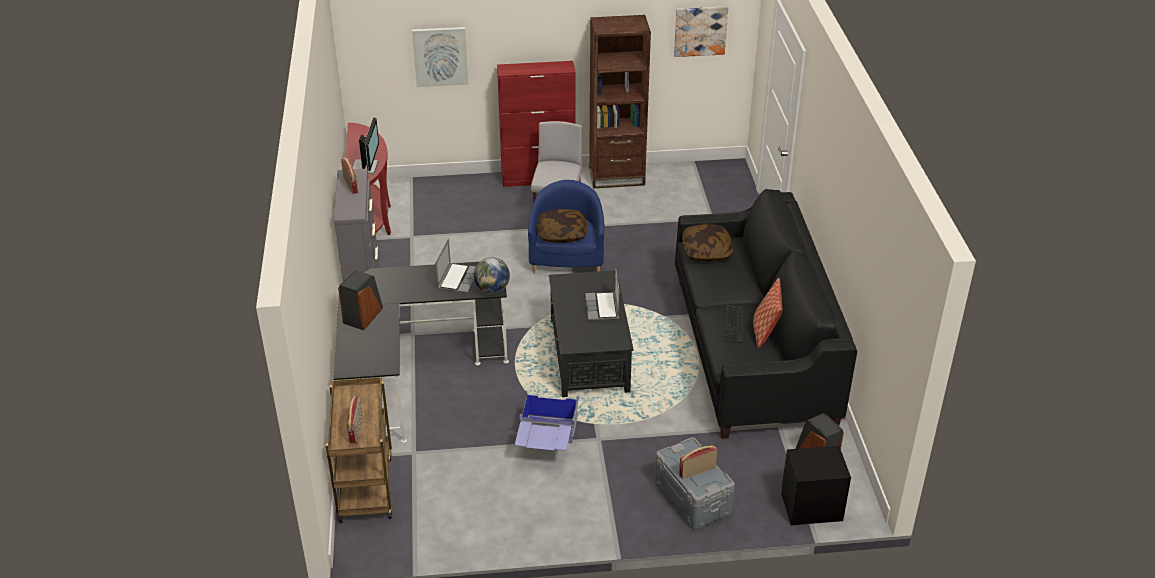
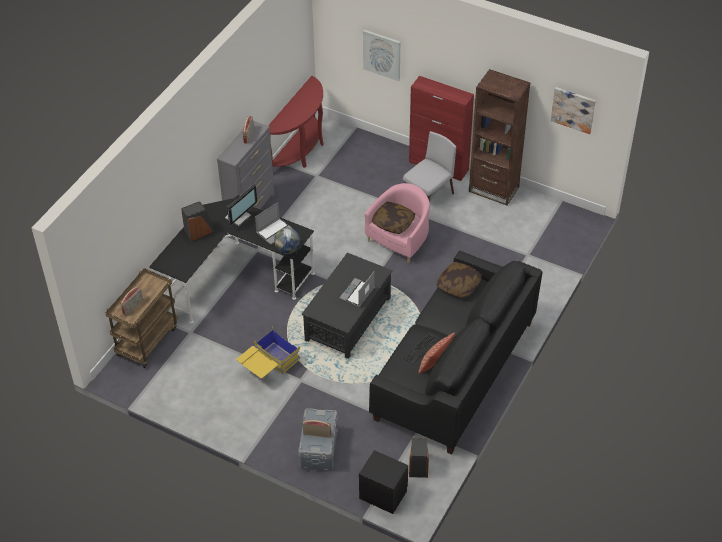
camera: 35 degrees right, 10 degrees up
(366, 167) = (292, 118): monitor -> monitor (239, 217)
(546, 443) = (268, 366): blue storage box -> yellow storage box
(567, 258) = (400, 239): blue armchair -> pink armchair

